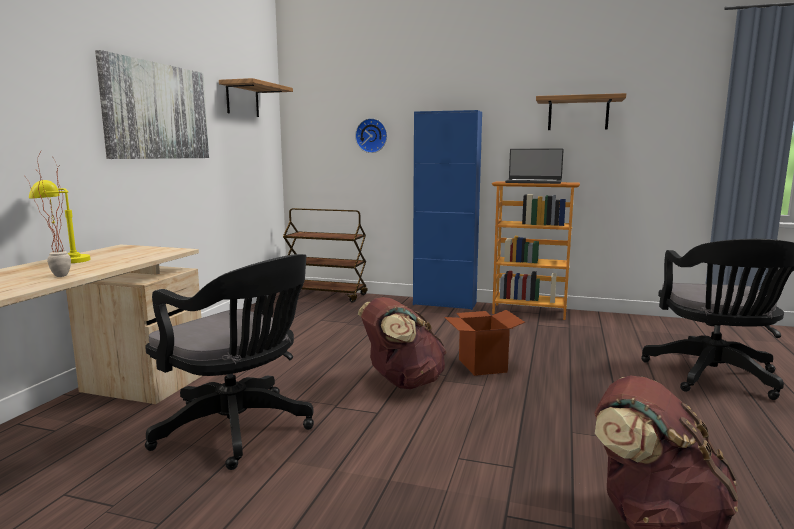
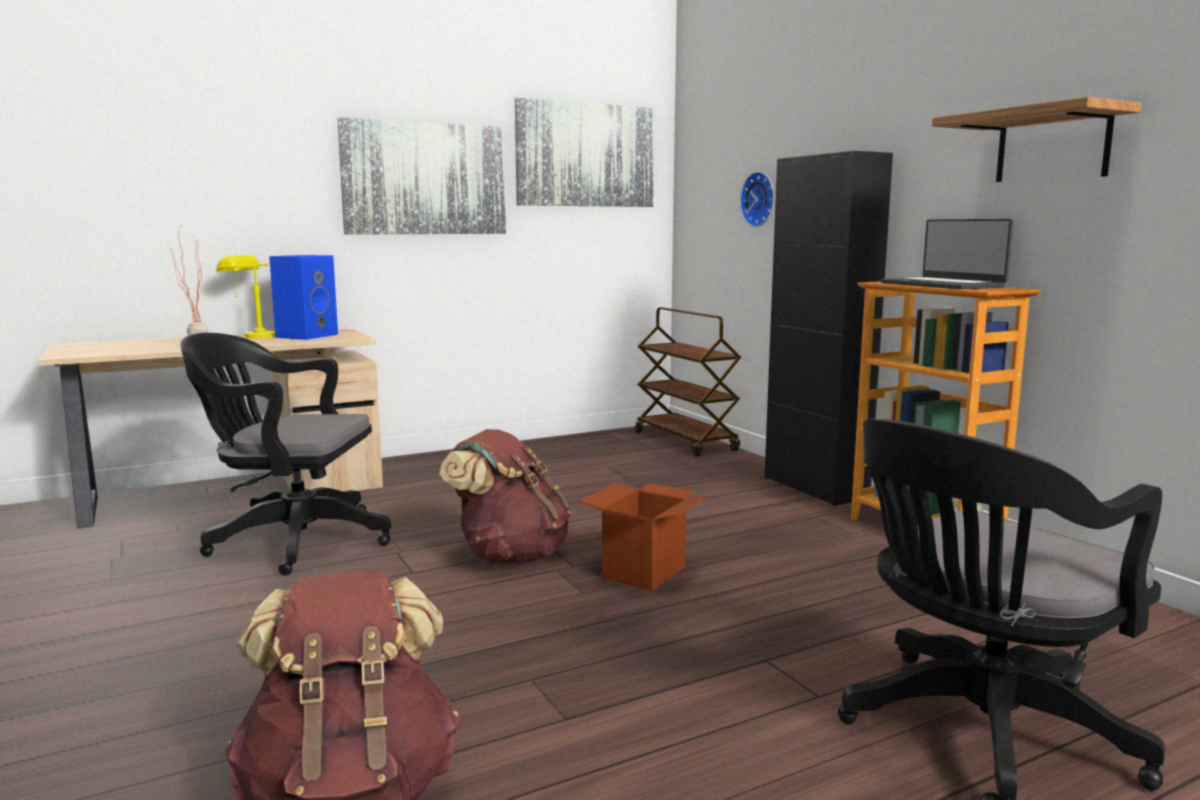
camera: 45 degrees right, 0 degrees up
(119, 254) = (307, 335): none -> blue speaker
(239, 430) = (291, 540): black office chair -> black office chair turned 105 degrees clockwise
(242, 100) = (586, 155): shelf -> picture
(444, 304) = (815, 488): blue cabinet -> black cabinet

